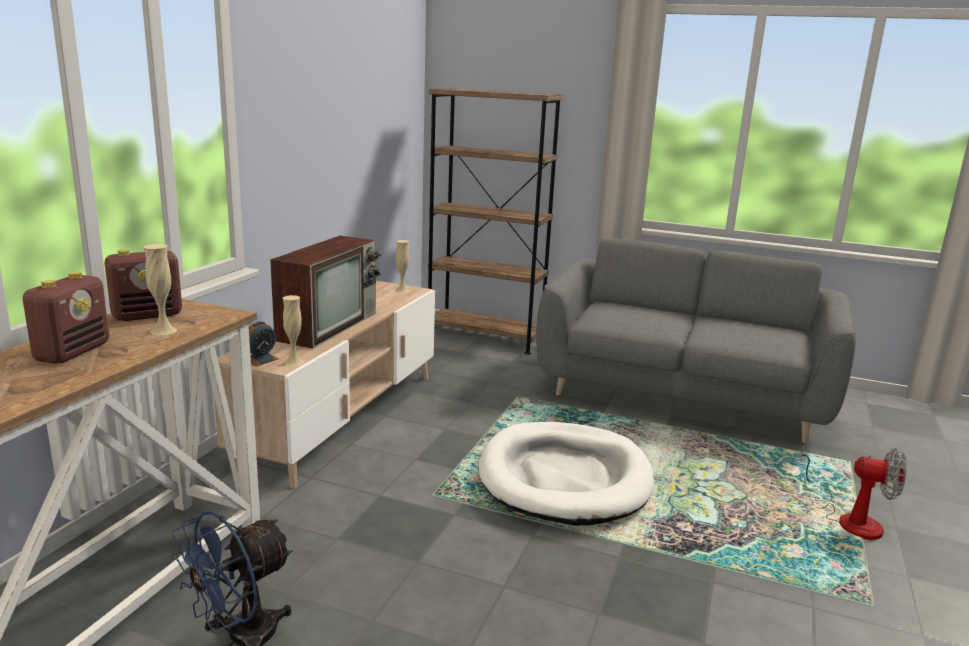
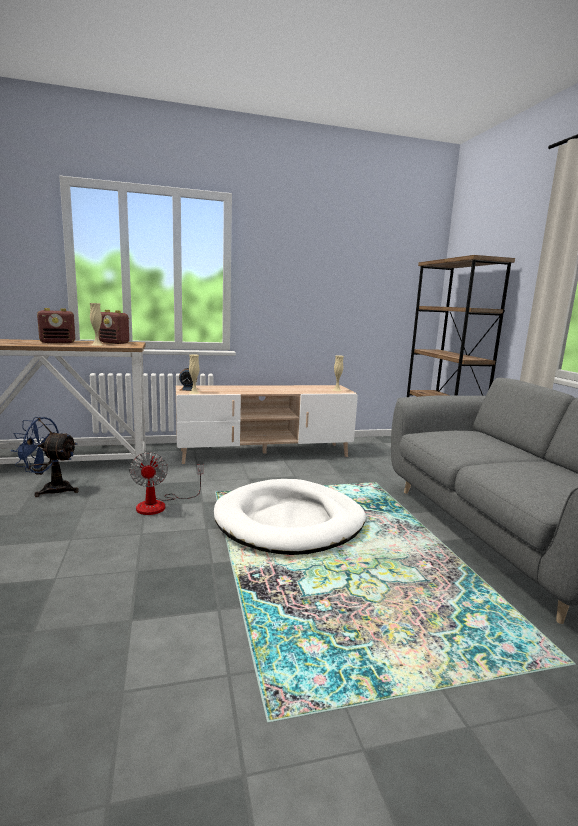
camera: 55 degrees right, 5 degrees down
(328, 325) = (253, 389): television -> none
(849, 519) = (432, 680): fan -> fan (160, 505)

